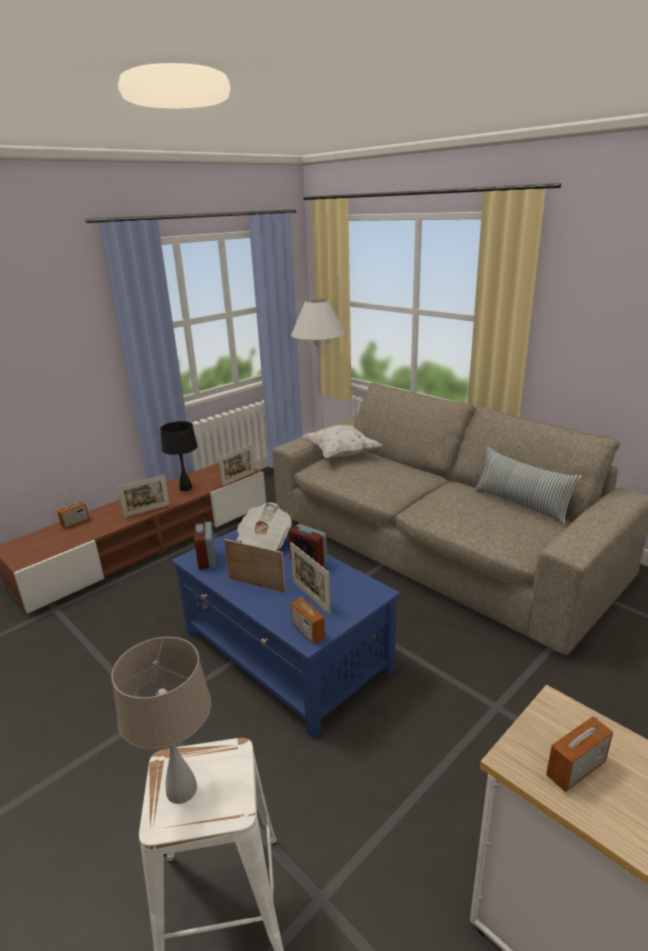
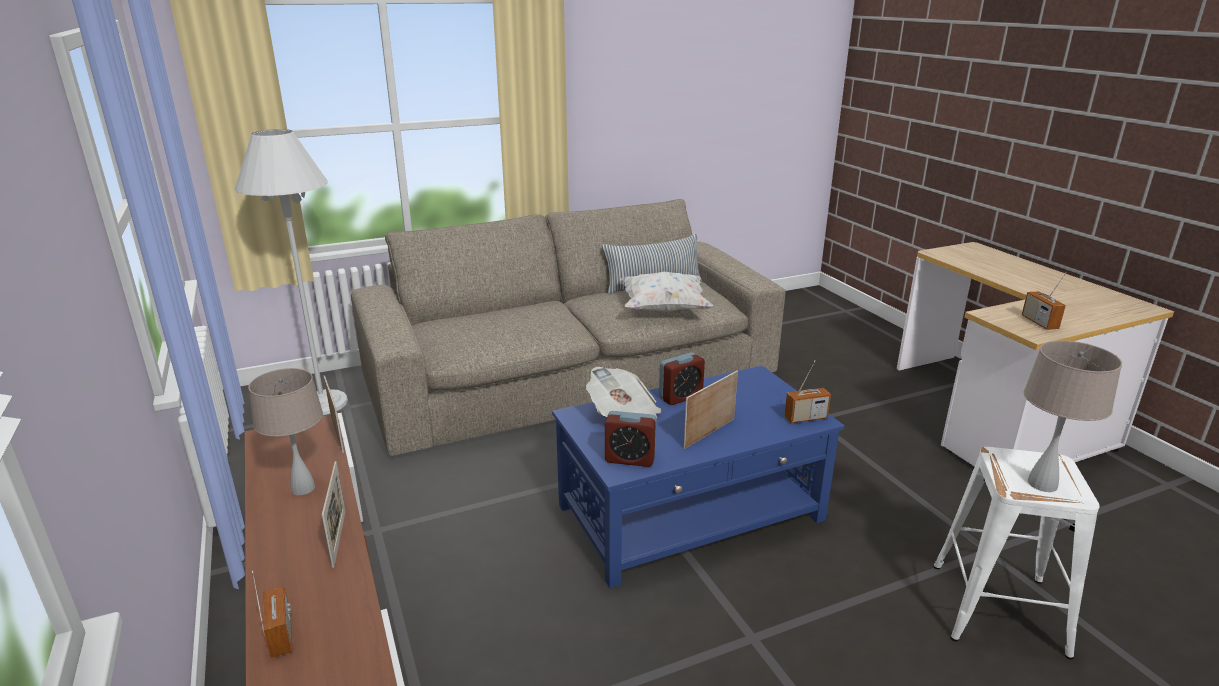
camera: 70 degrees left, 0 degrees up
(186, 488) = (302, 488): black table lamp -> beige table lamp
(310, 597) = (749, 407): picture frame -> none
(341, 454) = (434, 331): white pillow -> white pillow (663, 309)

